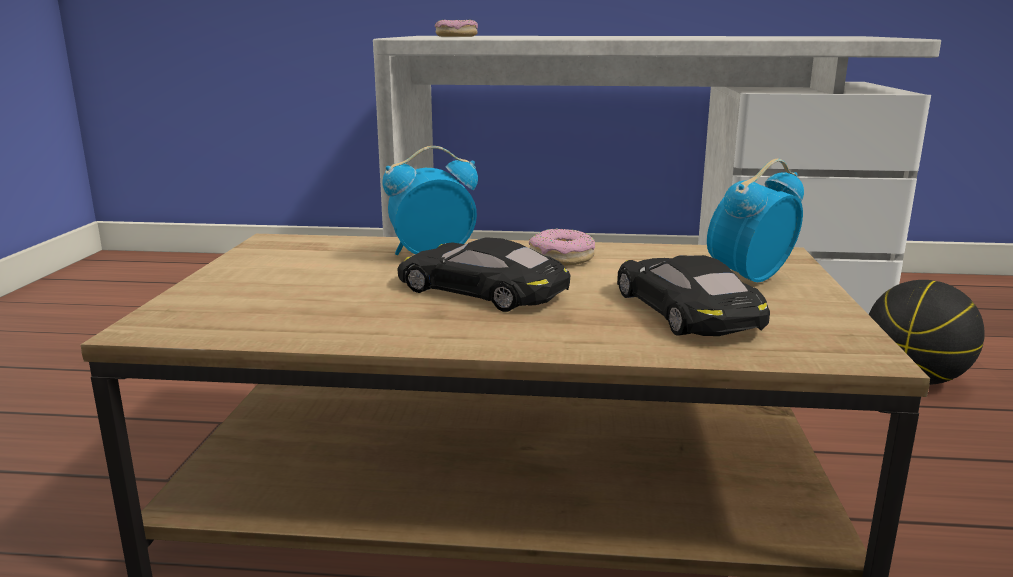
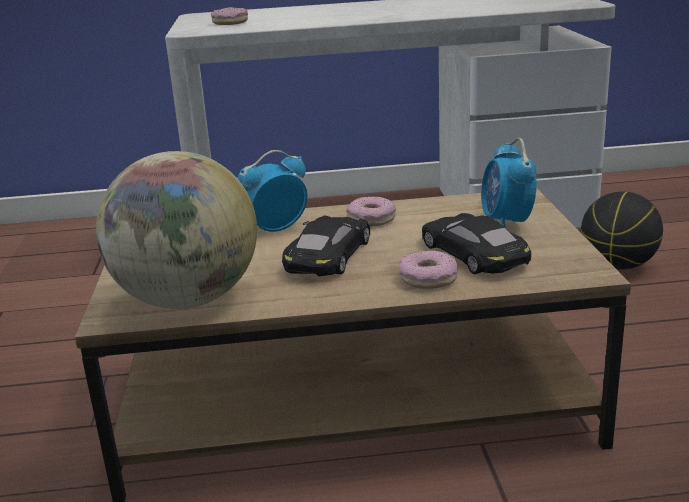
camera: 10 degrees left, 5 degrees up
(259, 319) = (187, 300): none -> globe
(481, 290) = (328, 255): black toy car -> black toy car turned 90 degrees clockwise
(605, 333) = (428, 278): none -> donut
(748, 280) = (506, 222): alarm clock -> alarm clock turned 45 degrees counterclockwise

